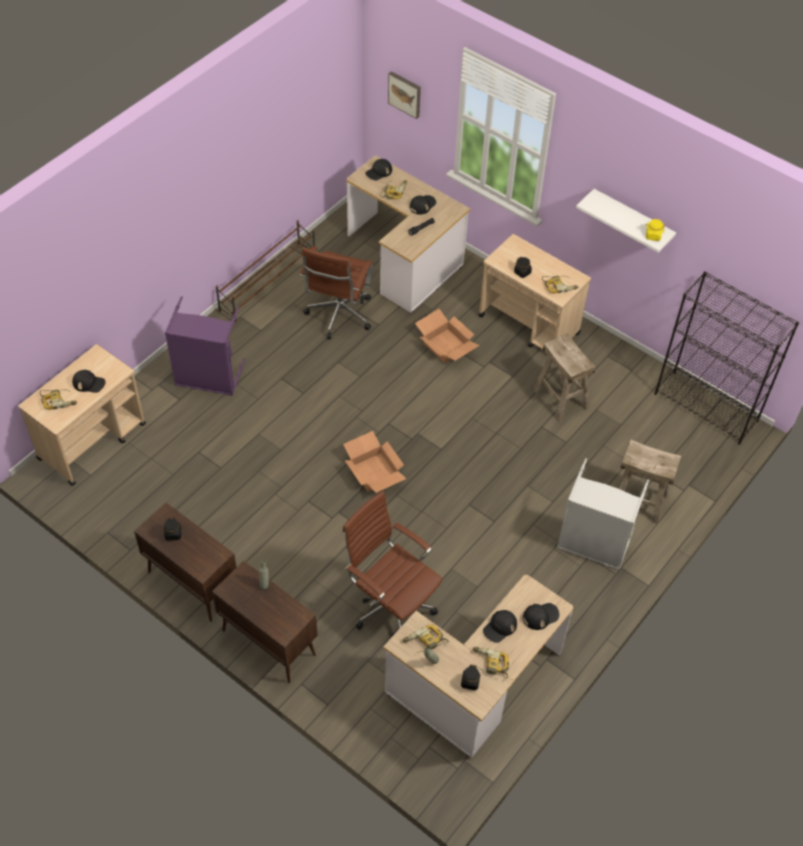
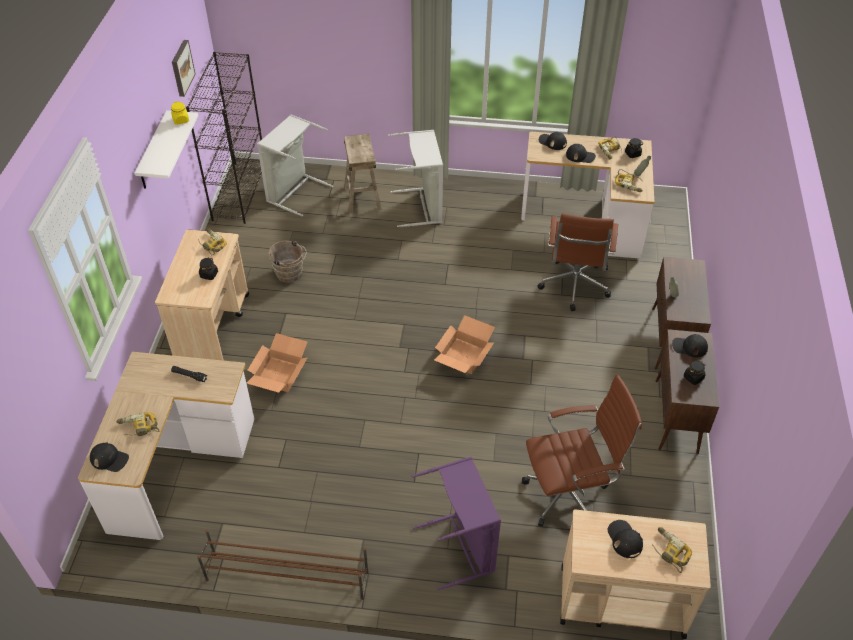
camera: 120 degrees left, 5 degrees down
(338, 316) = (297, 479): brown office chair -> brown office chair (569, 495)
(405, 94) = (31, 387): picture -> picture (181, 68)
(422, 205) = (149, 392): black cap -> black cap (689, 347)
(560, 399) = (290, 274): beige stool -> brown bucket
(682, 450) = (294, 192): none -> grey laundry basket

